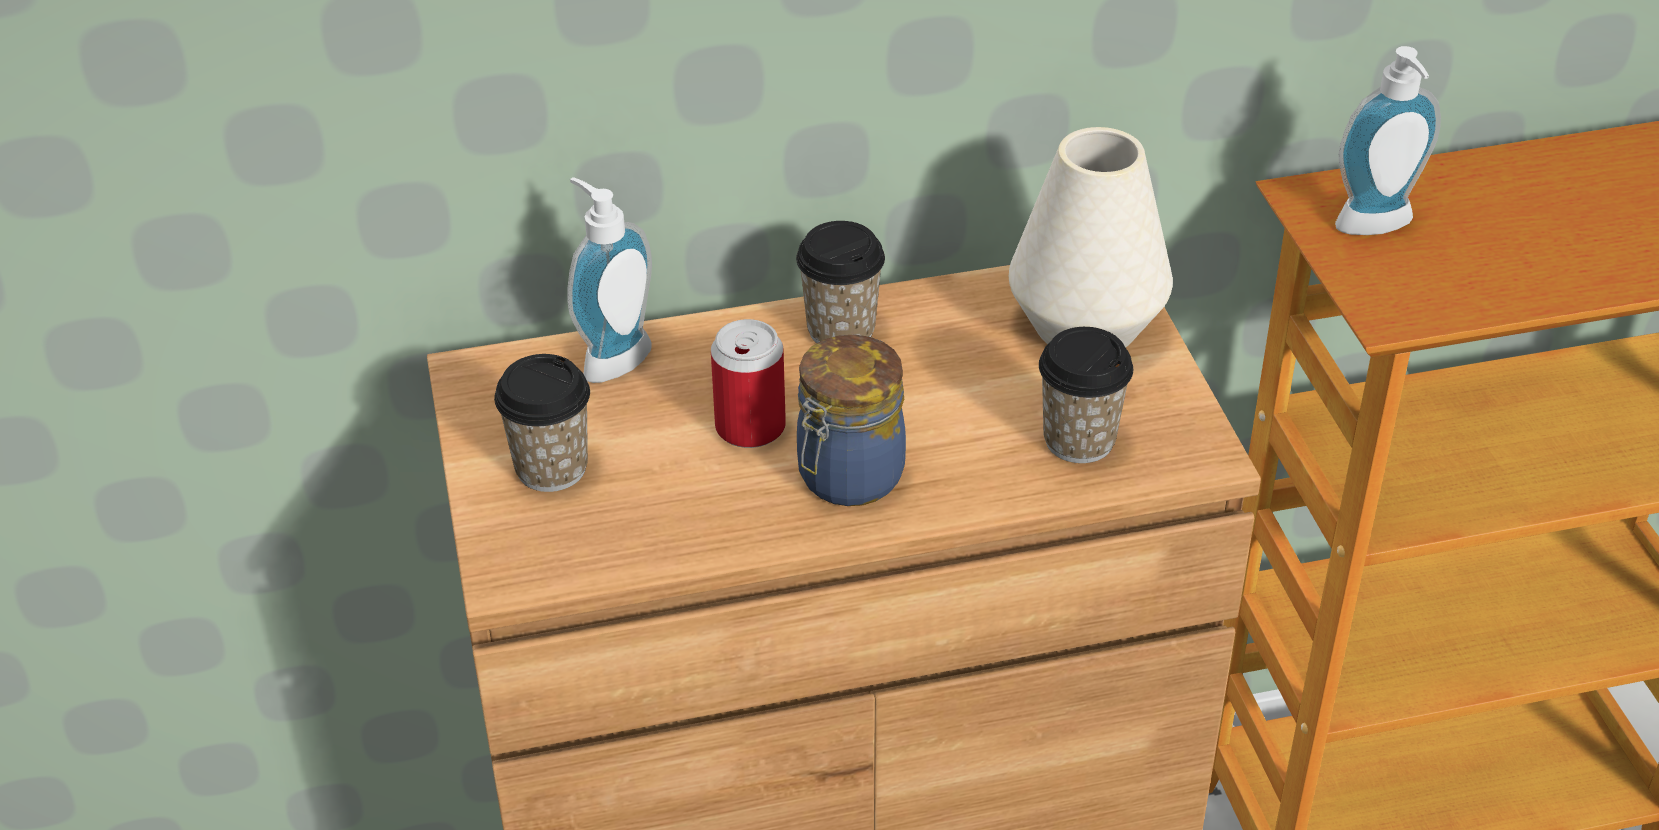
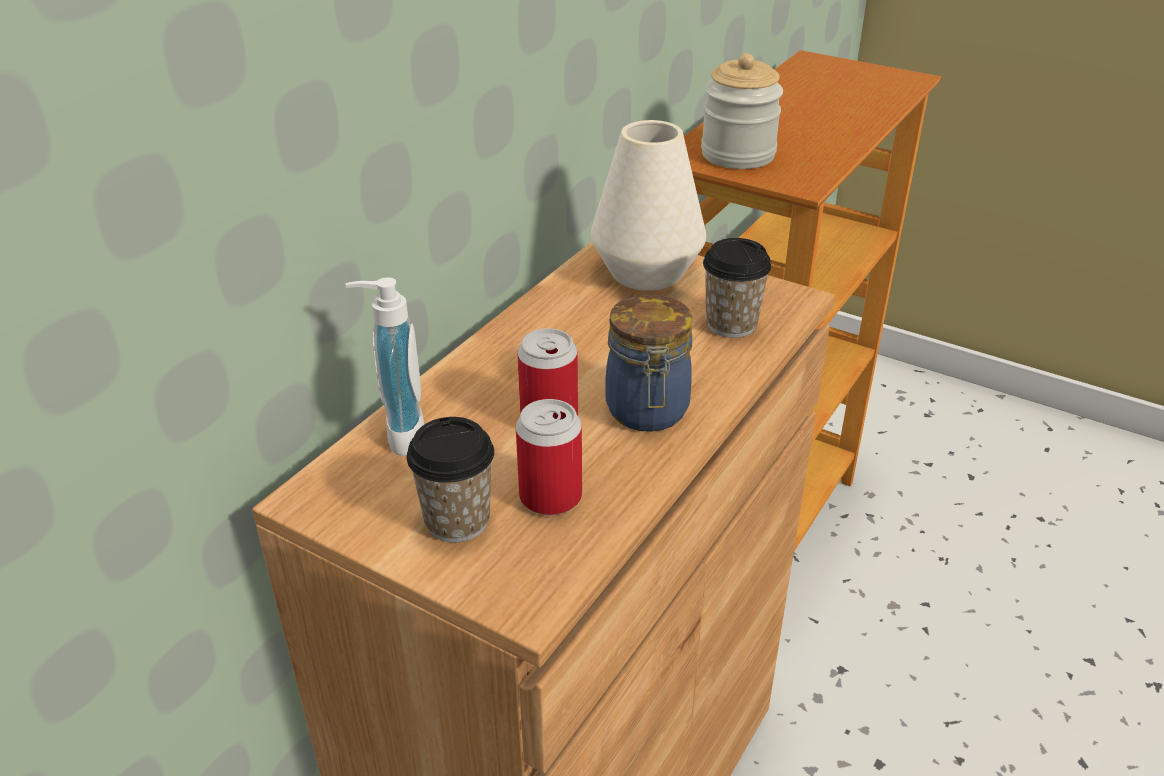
camera: 45 degrees left, 5 degrees down
(649, 498) = (550, 496): none -> can
(841, 330) = (521, 341): cup -> none
(1378, 228) = (738, 155): soap dispenser -> jar

